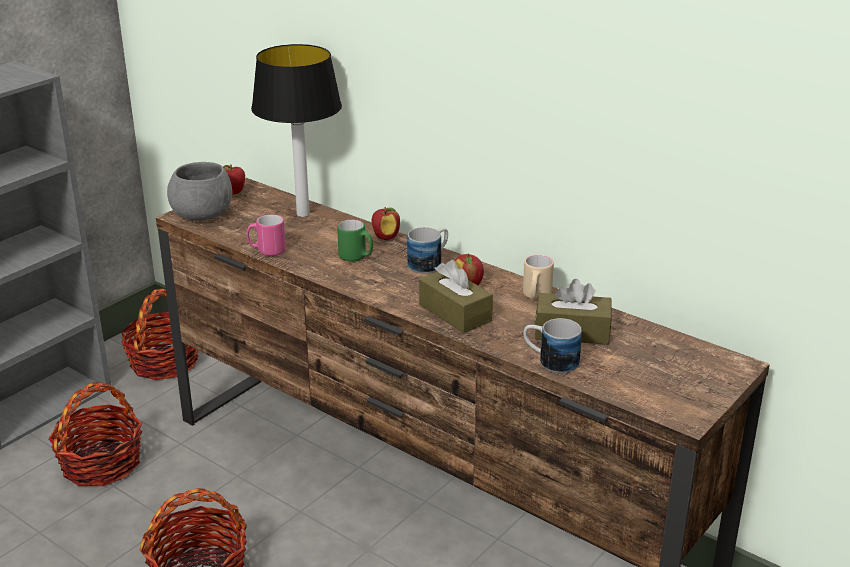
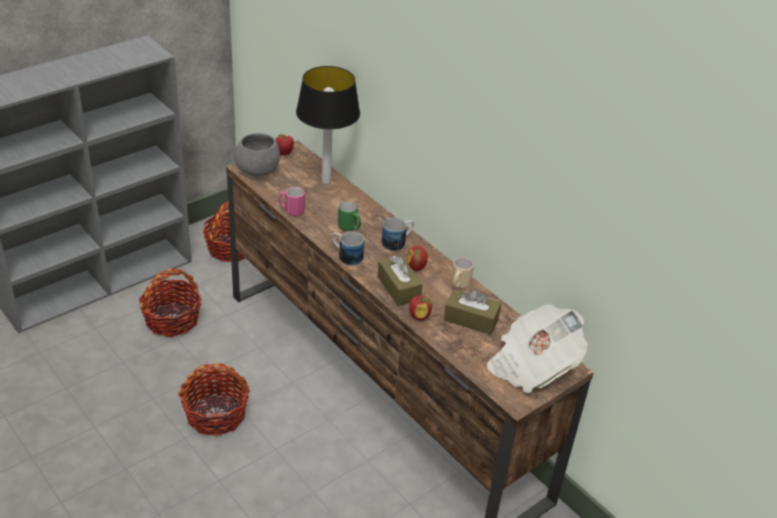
camera: 10 degrees right, 10 degrees up
(386, 237) = (376, 213): apple -> apple (419, 316)
(550, 361) = (446, 340): mug -> mug (346, 256)
(683, 369) = (532, 365): none -> newspaper

